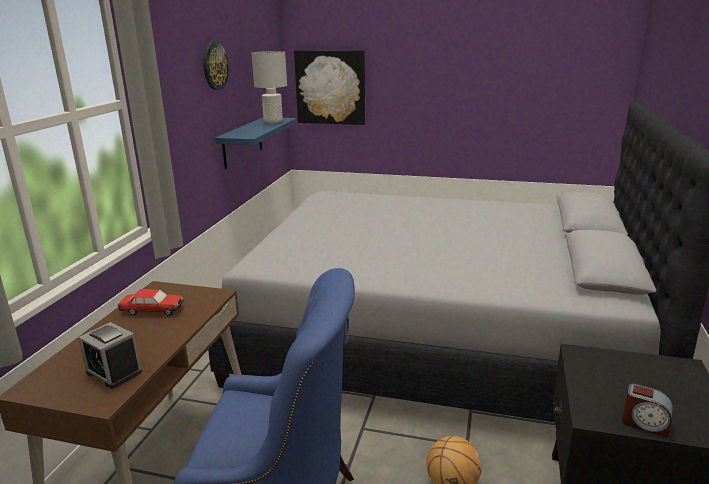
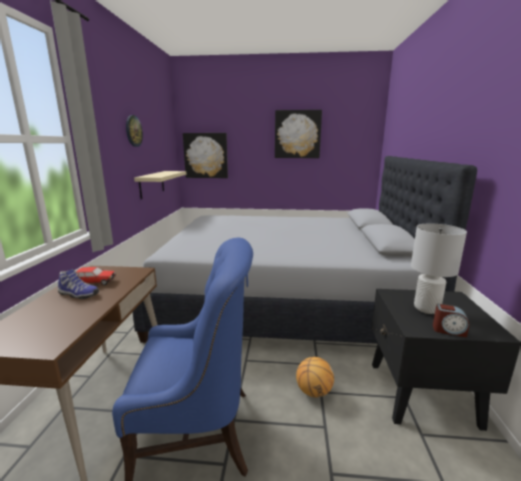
camera: 10 degrees left, 5 degrees down
(114, 372) = (59, 325): alarm clock -> none
(135, 328) = (77, 294): none -> shoe
(242, 142) = (152, 184): blue shelf -> beige shelf
(273, 122) = (171, 172): grey table lamp -> grey table lamp (426, 310)
(484, 52) = (297, 134): none -> picture

